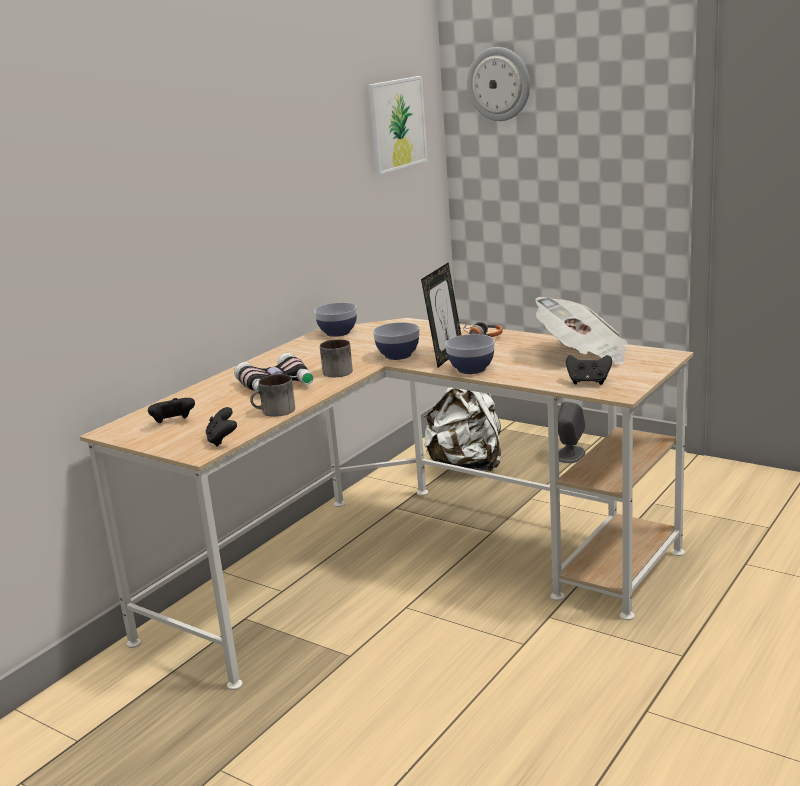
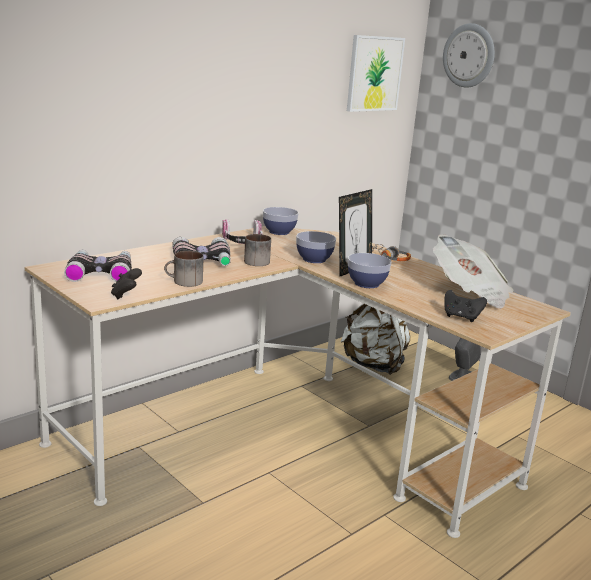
camera: 10 degrees right, 0 degrees up
(173, 422) = (101, 272): black game controller -> binoculars
(305, 353) = (242, 242): none -> headphones

